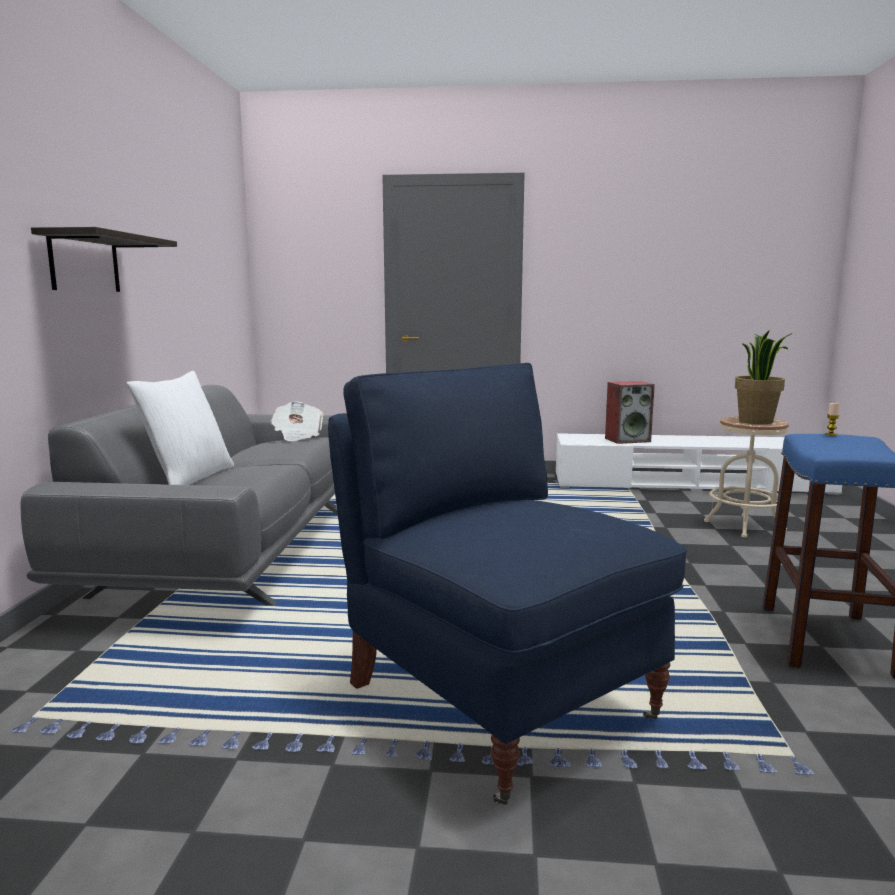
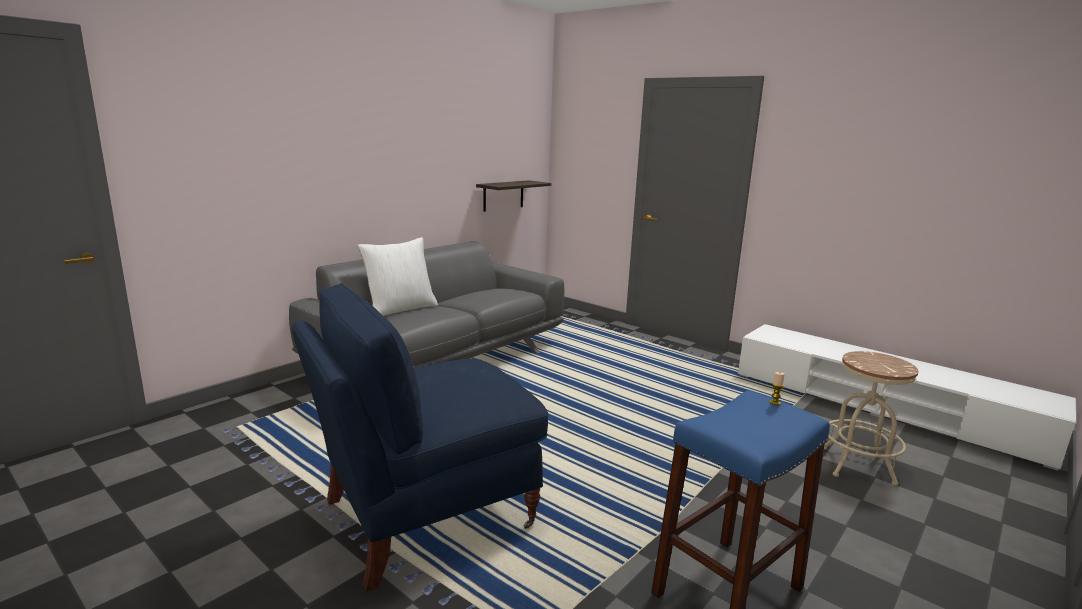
camera: 35 degrees right, 5 degrees up
(85, 263) = (364, 163): shelf -> shelf (503, 195)
(297, 436) = (512, 288): newspaper -> none
(496, 699) = (425, 515): blue armchair -> blue armchair turned 120 degrees counterclockwise
(628, 440) = (819, 346): speaker -> none
(756, 421) = (880, 364): potted plant -> none

